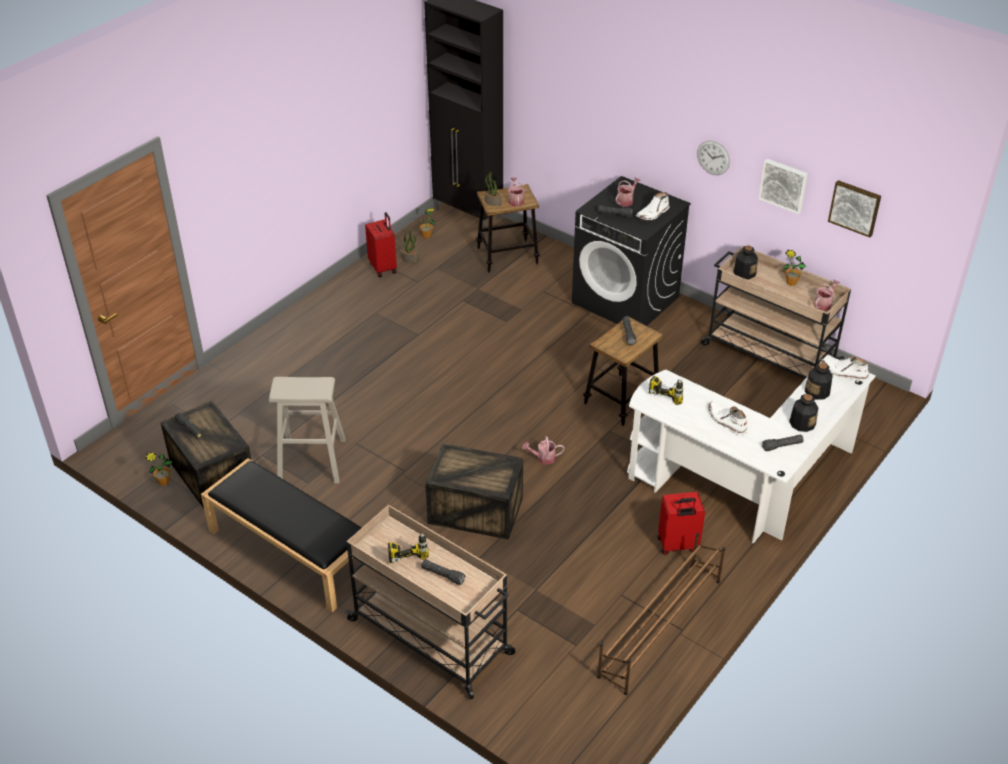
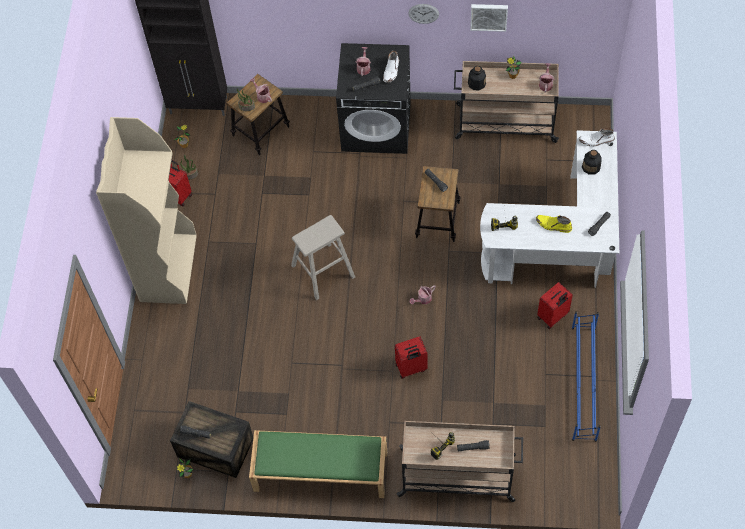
camera: 30 degrees left, 20 degrees up
(290, 551) = (320, 472): black bench -> green bench
(312, 460) = (273, 394): beige stool -> beige stool (323, 271)
(319, 315) = (168, 267): none -> beige bookcase
(474, 511) = (411, 368): crate -> red suitcase
(659, 628) = (583, 383): brown shoe rack -> blue shoe rack
(726, 421) = (553, 225): white boot -> yellow boot
(802, 423) = (598, 199): bottle -> none
(855, 207) = (550, 15): picture -> none

